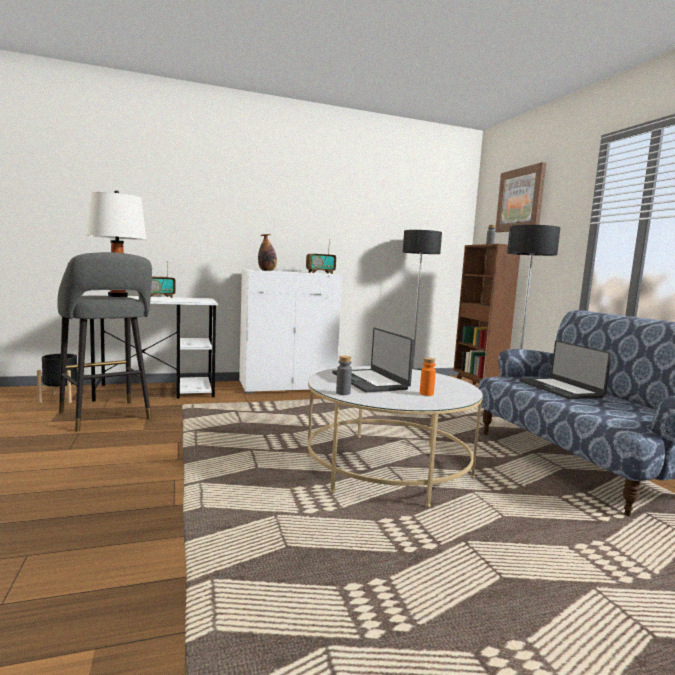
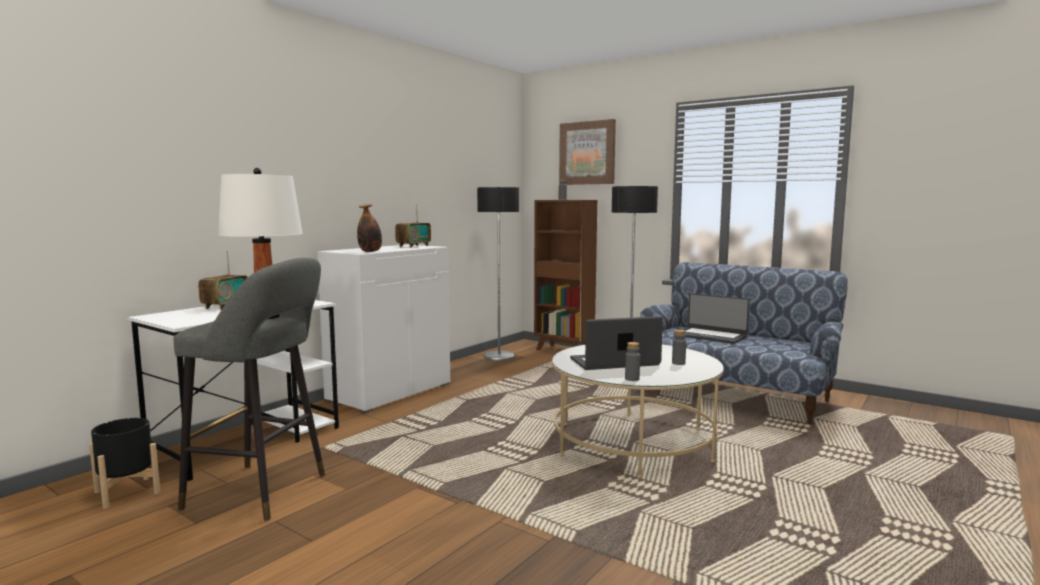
camera: 35 degrees left, 0 degrees up
(370, 381) = (615, 362): laptop -> laptop turned 135 degrees clockwise
(426, 394) = (678, 363): orange bottle -> grey bottle

